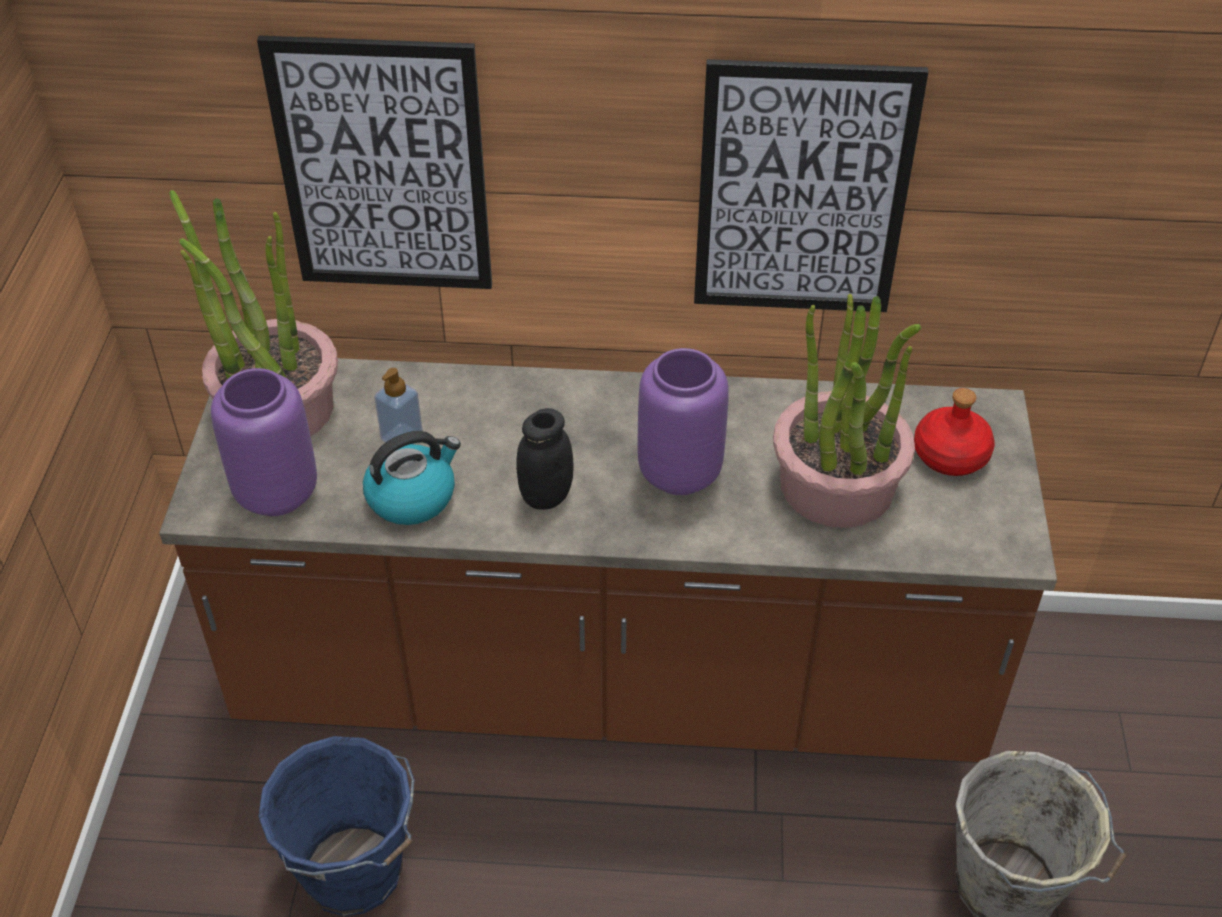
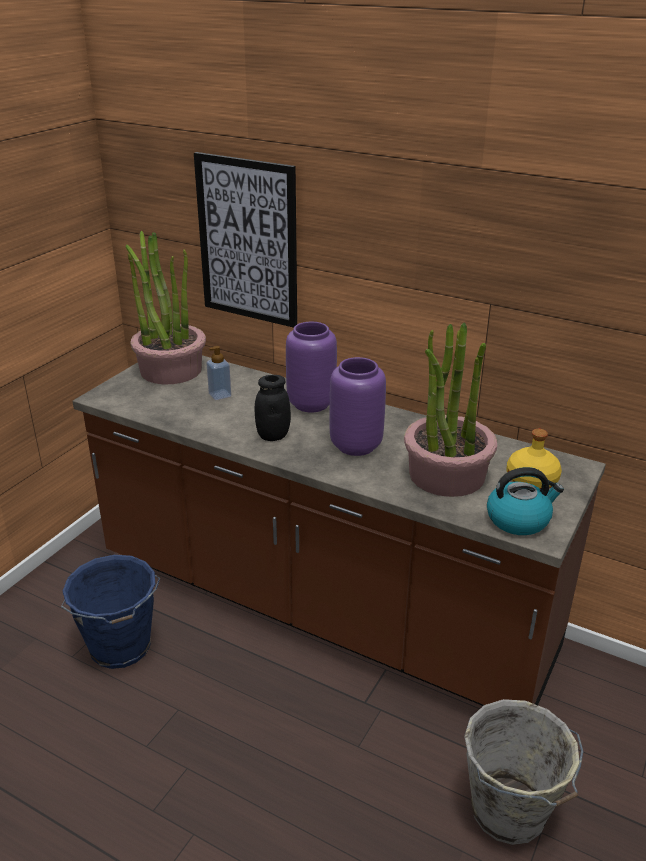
camera: 25 degrees right, 15 degrees down
(278, 494) = (140, 400): purple vase -> purple vase (312, 404)
(412, 497) = (203, 418): kettle -> kettle (519, 519)
(802, 191) = (468, 287): picture -> none
(949, 455) = (531, 480): red bottle -> yellow bottle

